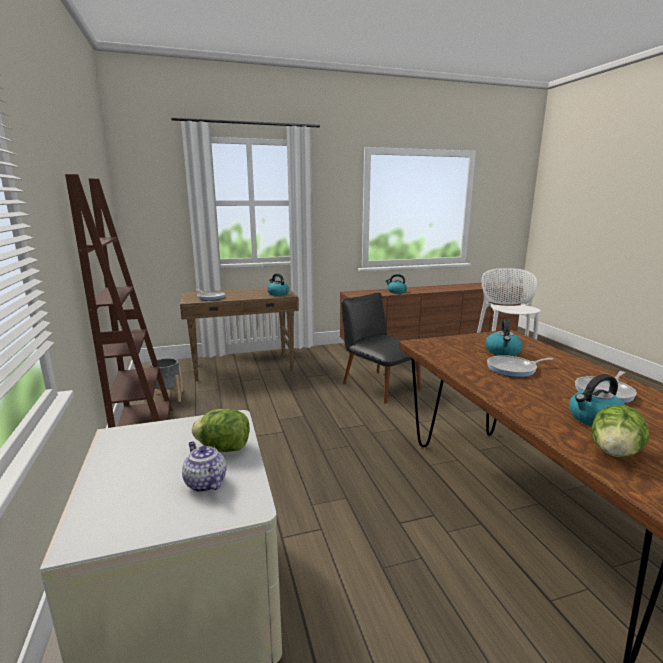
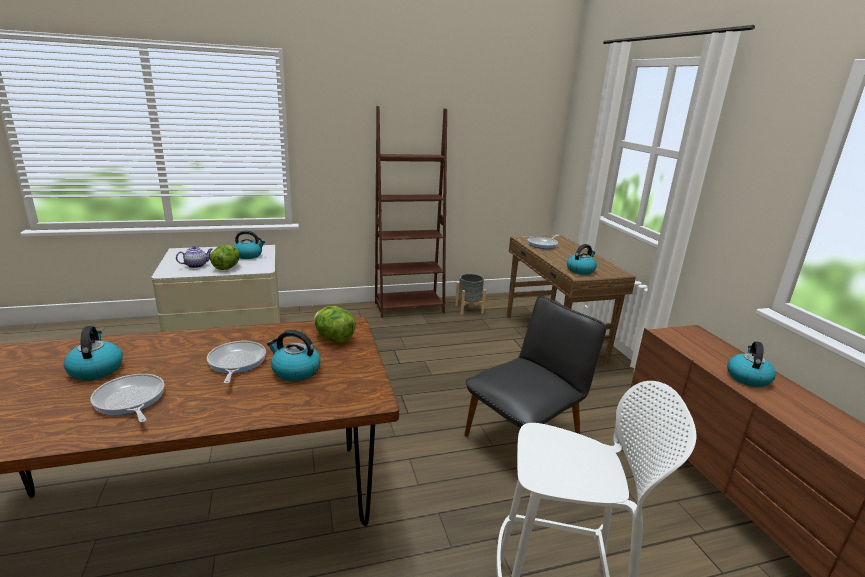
camera: 90 degrees right, 5 degrees up
(158, 441) = (249, 255): none -> kettle
(614, 452) = (50, 358): lettuce -> lettuce (334, 338)

